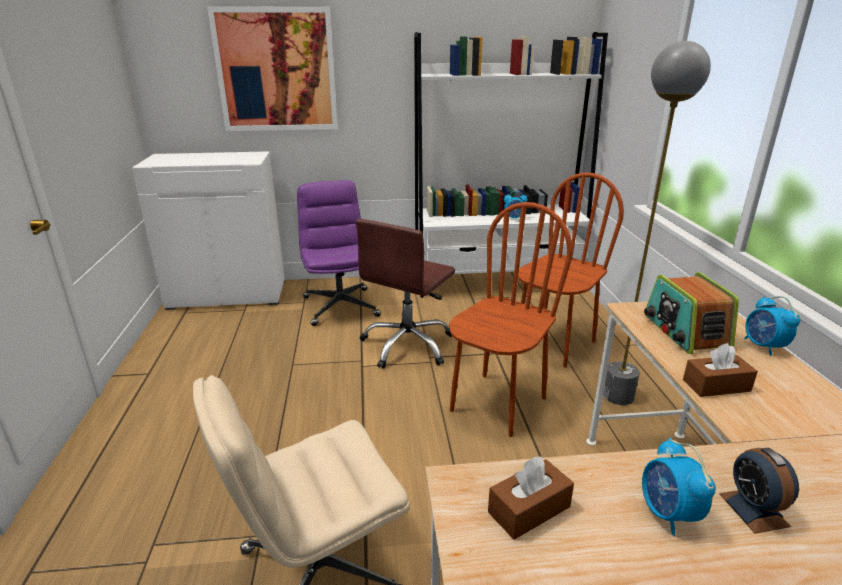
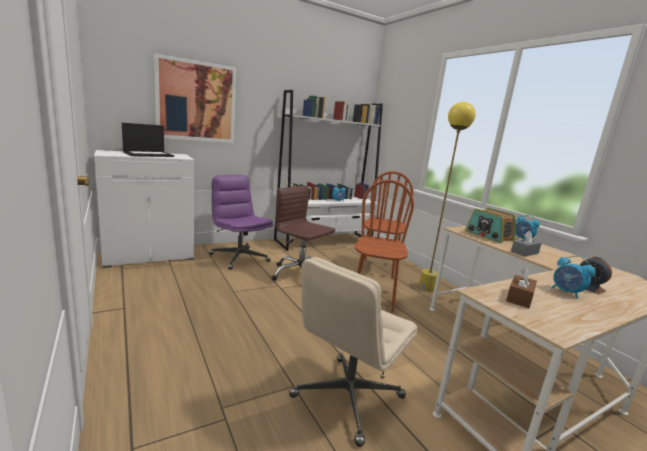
camera: 25 degrees left, 10 degrees down
(209, 158) = (149, 154): none -> laptop
(408, 345) = (300, 275): brown office chair -> brown office chair turned 120 degrees clockwise
(618, 396) = (427, 288): grey floor lamp -> yellow floor lamp
(716, 385) = (524, 252): brown tissue box -> grey tissue box

